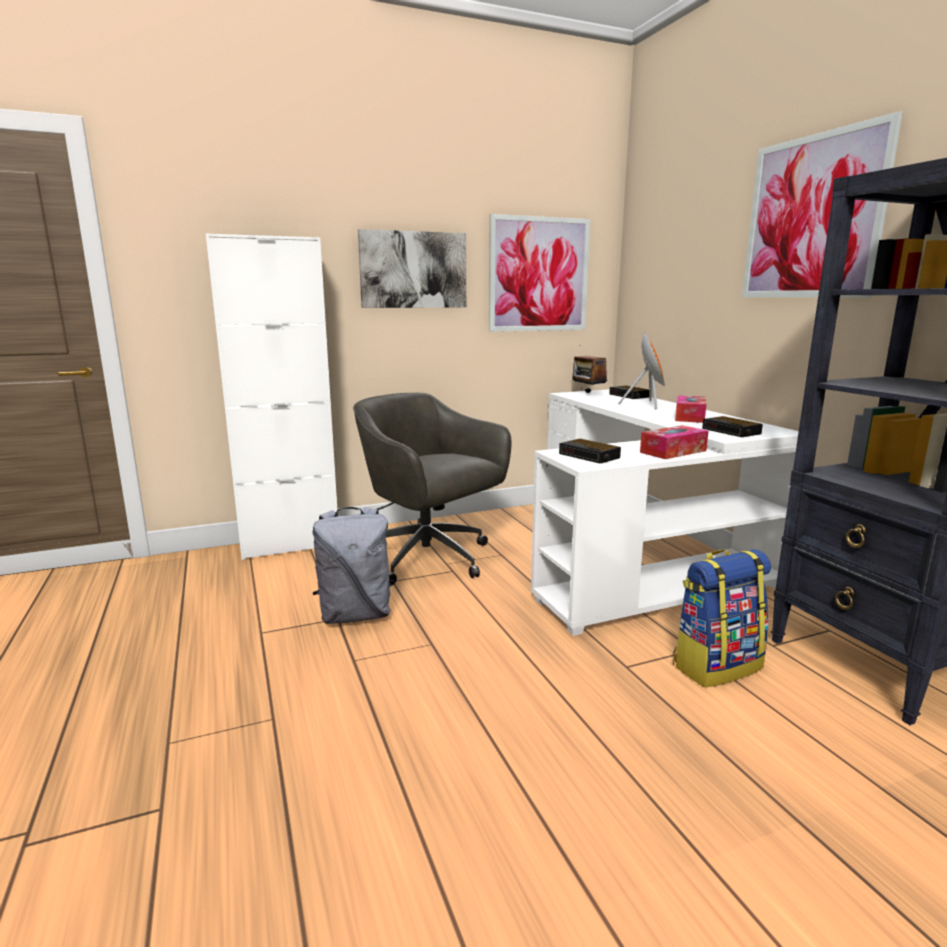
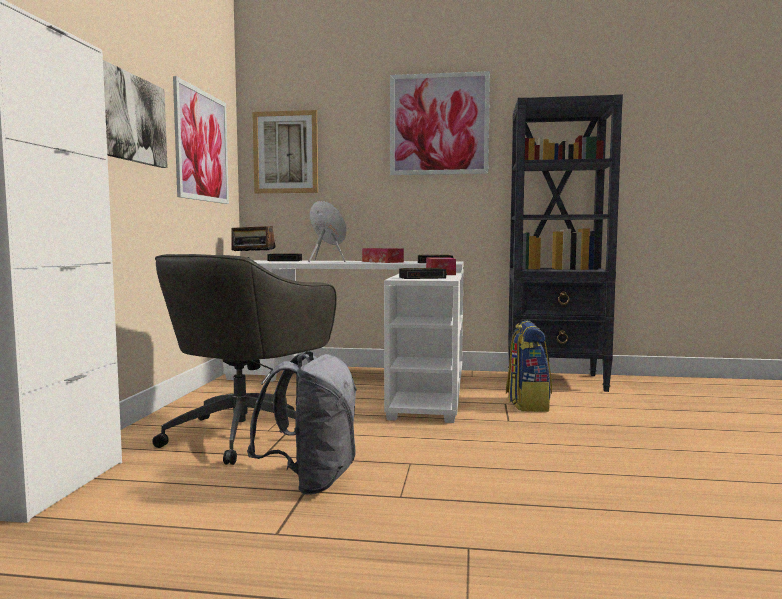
camera: 60 degrees left, 10 degrees down
(429, 559) = (245, 434): grey office chair -> grey office chair turned 45 degrees counterclockwise
(653, 267) = (285, 152): none -> picture

